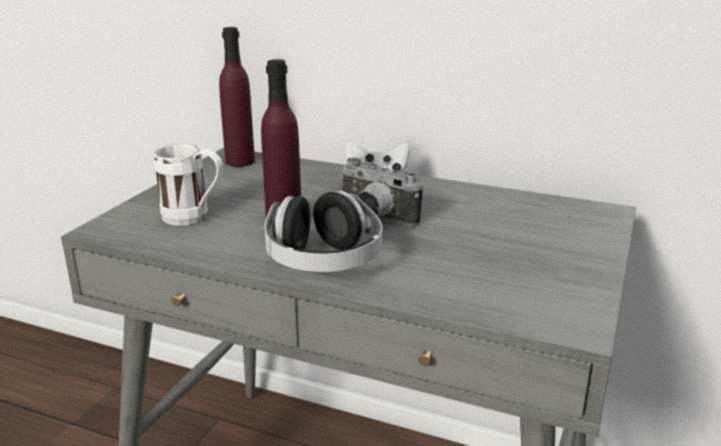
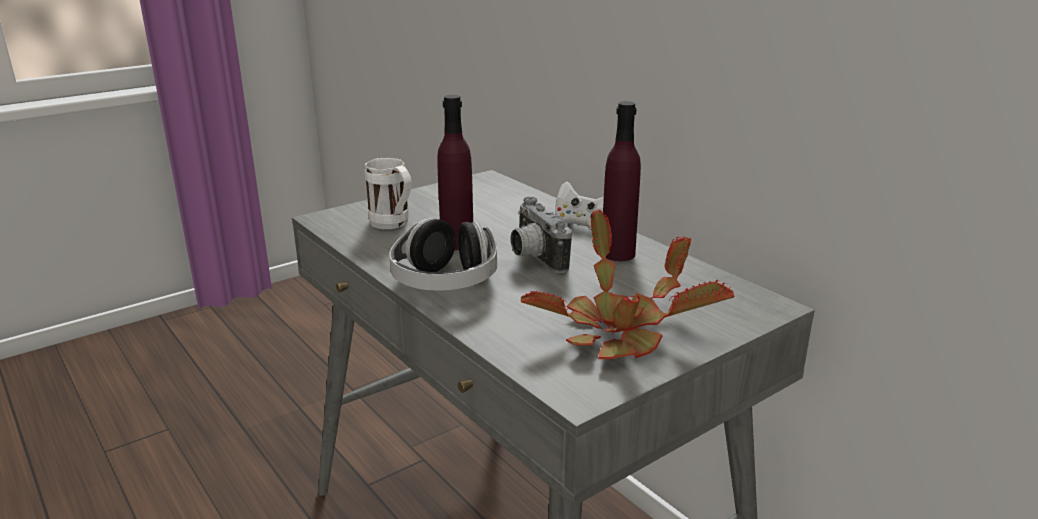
camera: 30 degrees right, 0 degrees up
(240, 161) = (487, 185): purple bottle -> purple bottle (618, 254)
(529, 260) = (620, 329): none -> potted plant

